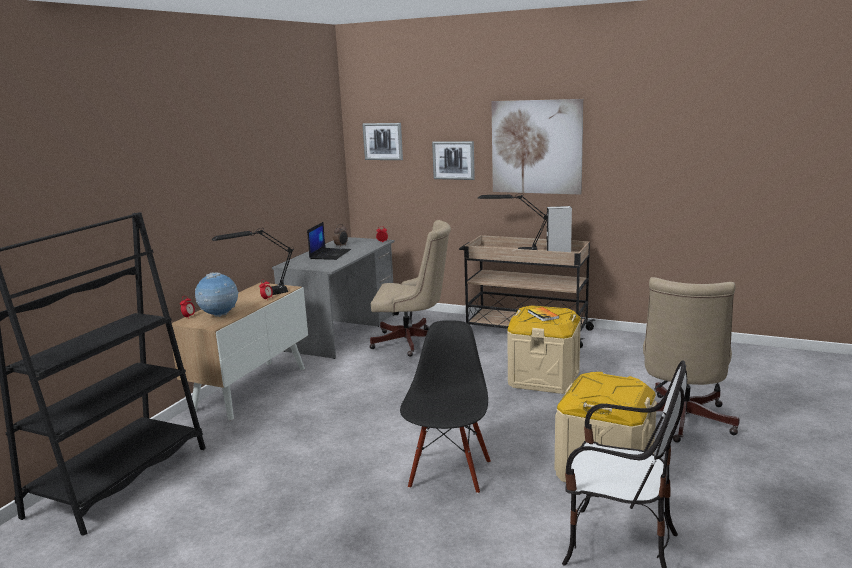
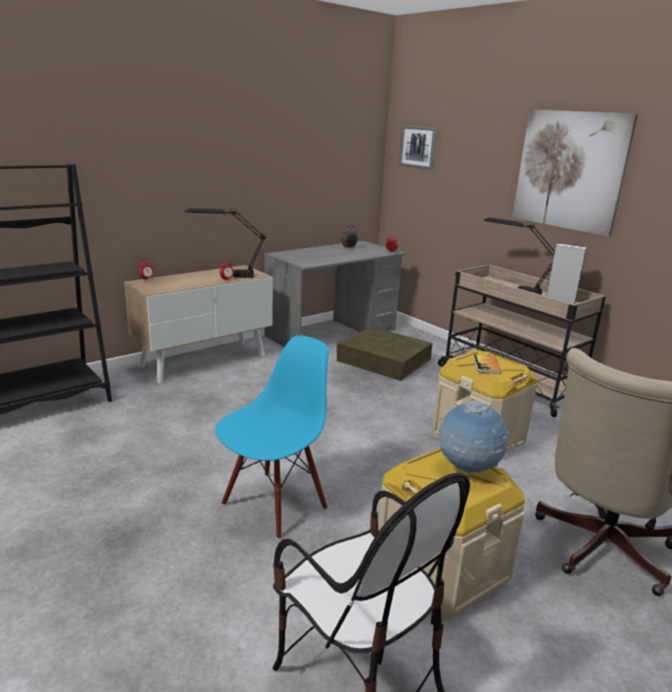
camera: 25 degrees right, 5 degrees up
(219, 316) = (169, 284): globe -> globe (468, 469)
(330, 254) = (327, 253): laptop -> none
(413, 342) = (384, 360): beige office chair -> brown storage box
(448, 473) = (274, 504): black chair -> blue chair
(453, 160) = (480, 176): picture -> none

